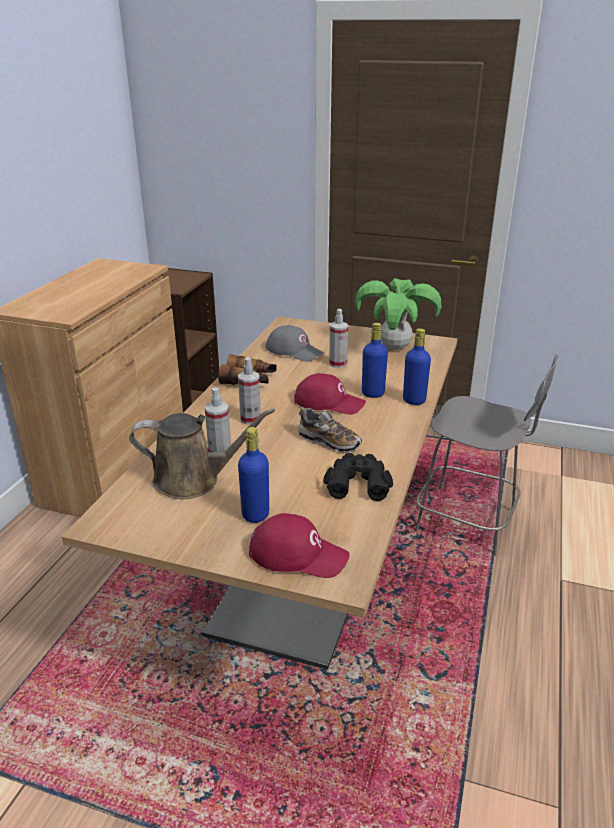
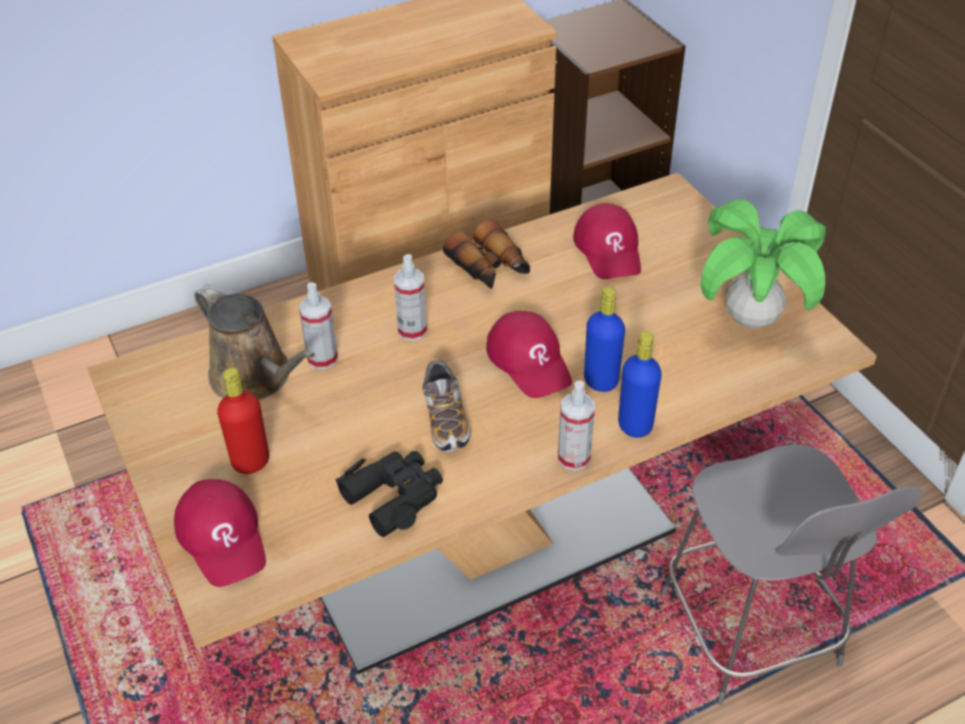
camera: 45 degrees right, 15 degrees up
(255, 514) = (250, 461): blue bottle -> red bottle
(294, 351) = (609, 249): grey cap -> red cap
(338, 364) = (631, 304): spray bottle -> spray bottle (574, 458)

